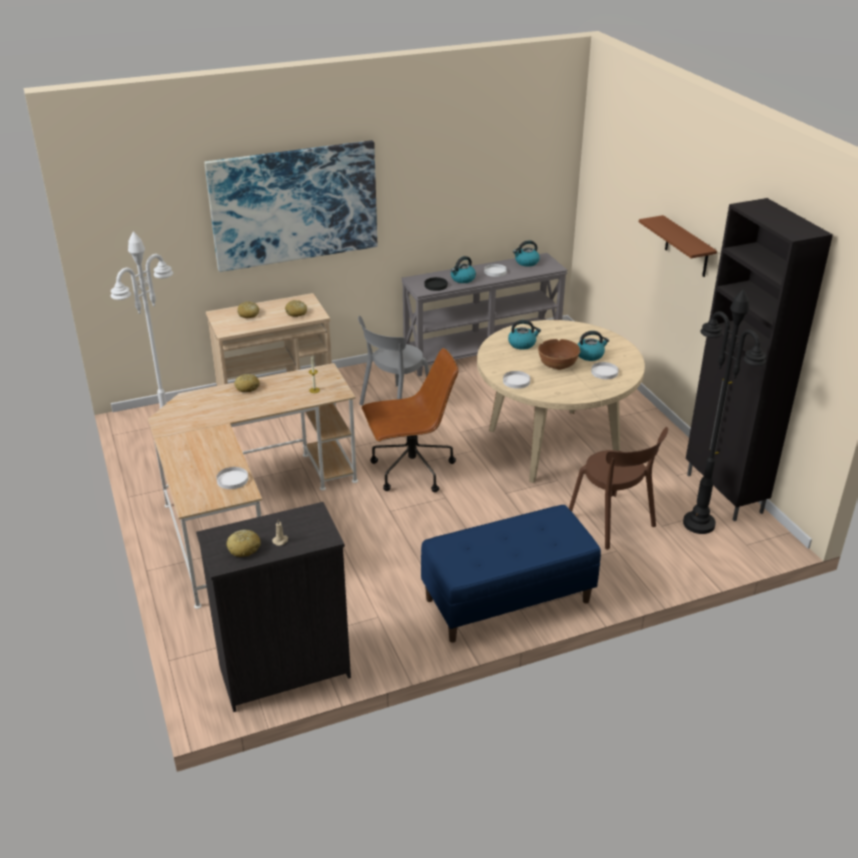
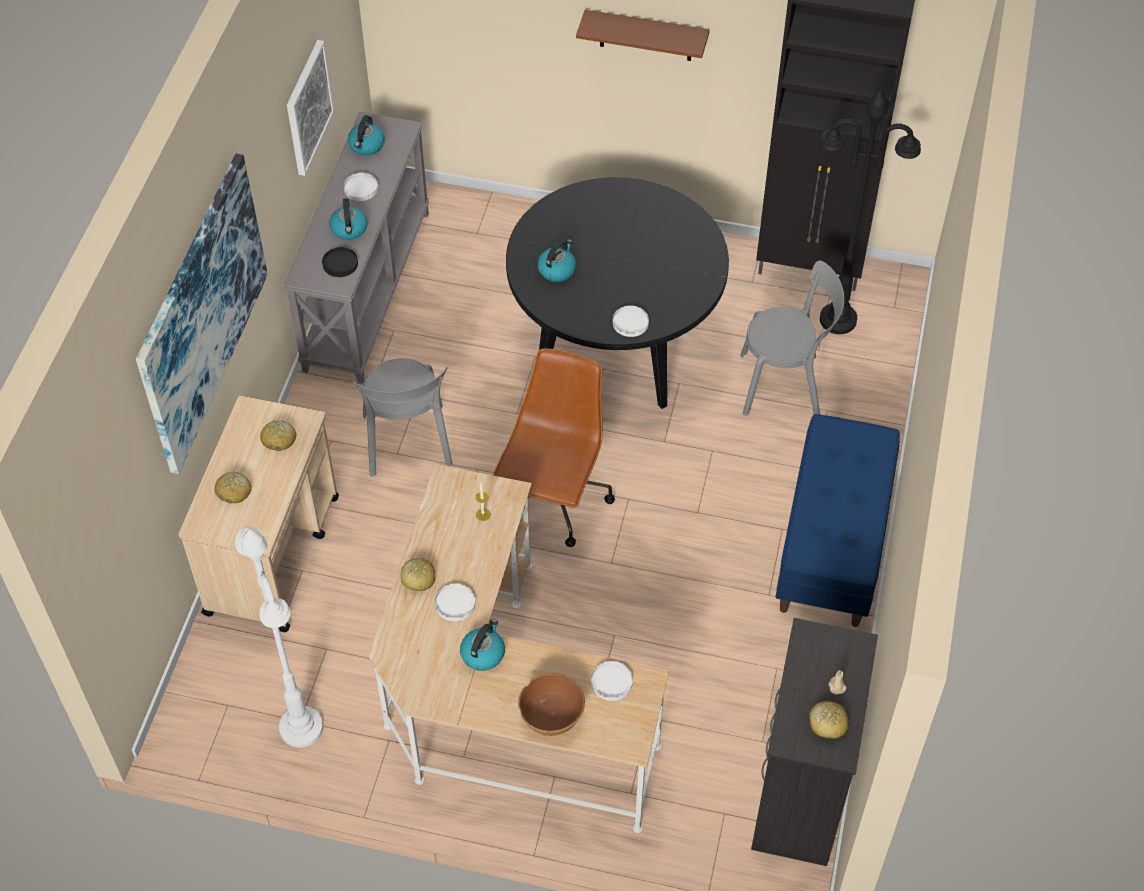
camera: 55 degrees left, 20 degrees up
(479, 192) = (307, 107): none -> picture
(553, 444) = (614, 346): beige dining table -> black dining table
(557, 365) = (628, 268): brown bowl -> brown bowl (551, 716)
(590, 355) = (632, 228): kettle -> kettle (483, 653)
(604, 372) = (676, 240): white plate -> white plate (455, 604)
(613, 523) = (785, 385): brown chair -> grey chair

